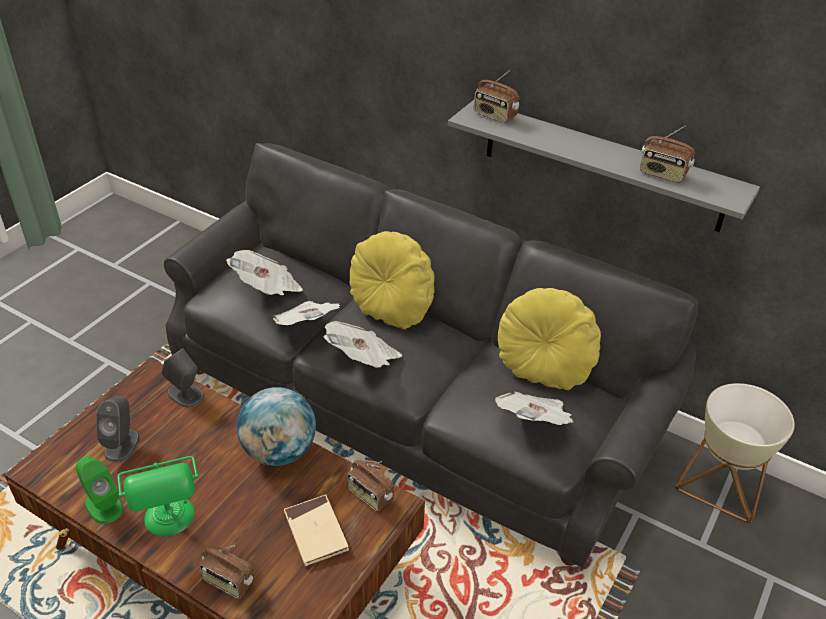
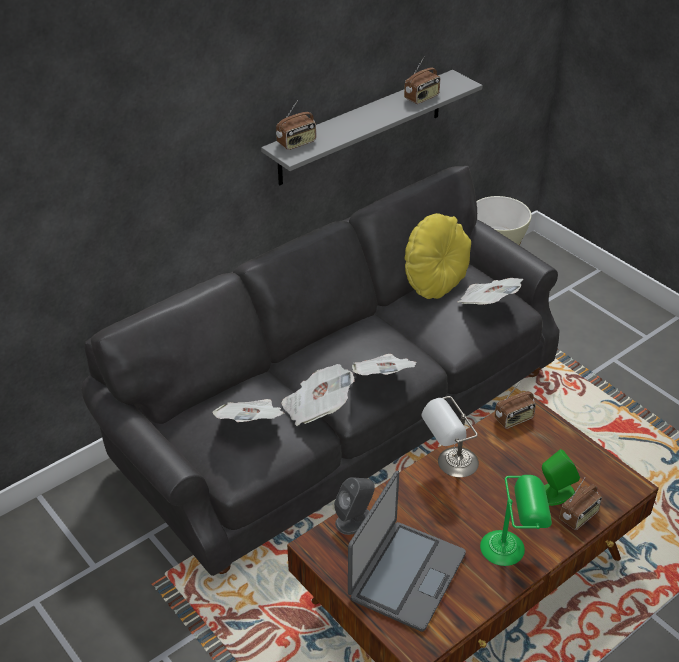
camera: 70 degrees left, 0 degrees up
(103, 505) = (478, 594): green speaker -> green speaker (555, 493)
(122, 445) = (406, 575): grey speaker -> laptop
(279, 451) = (450, 465): globe -> white table lamp
(316, 532) = (542, 457): beige book -> none
(391, 312) = (326, 349): yellow pillow -> none

